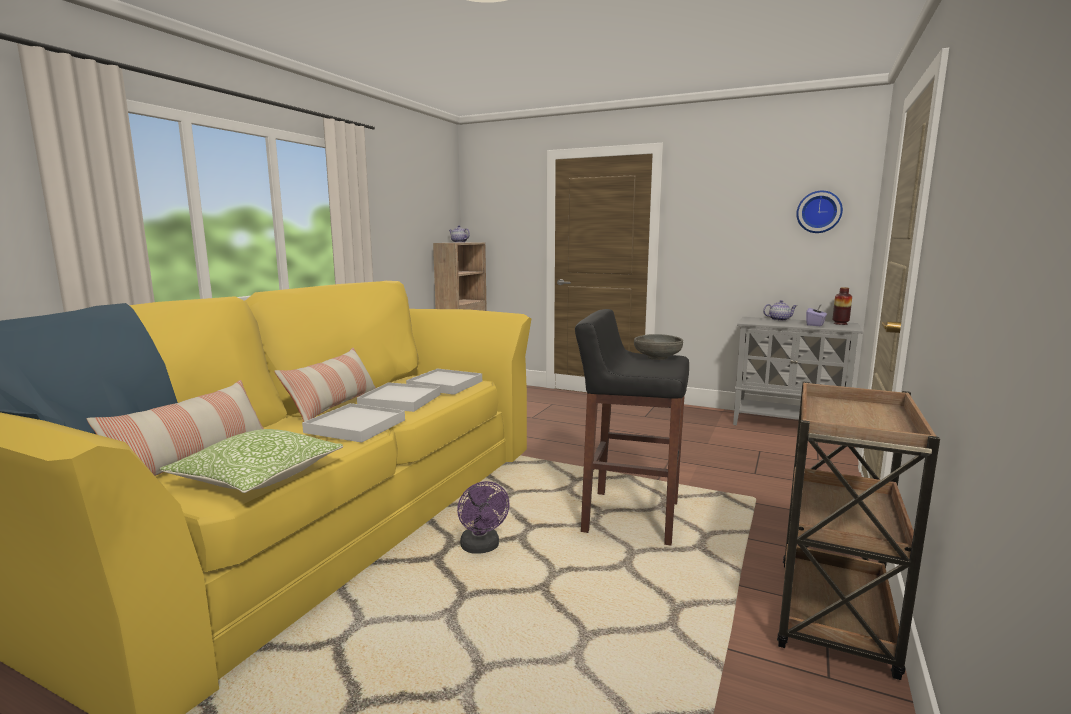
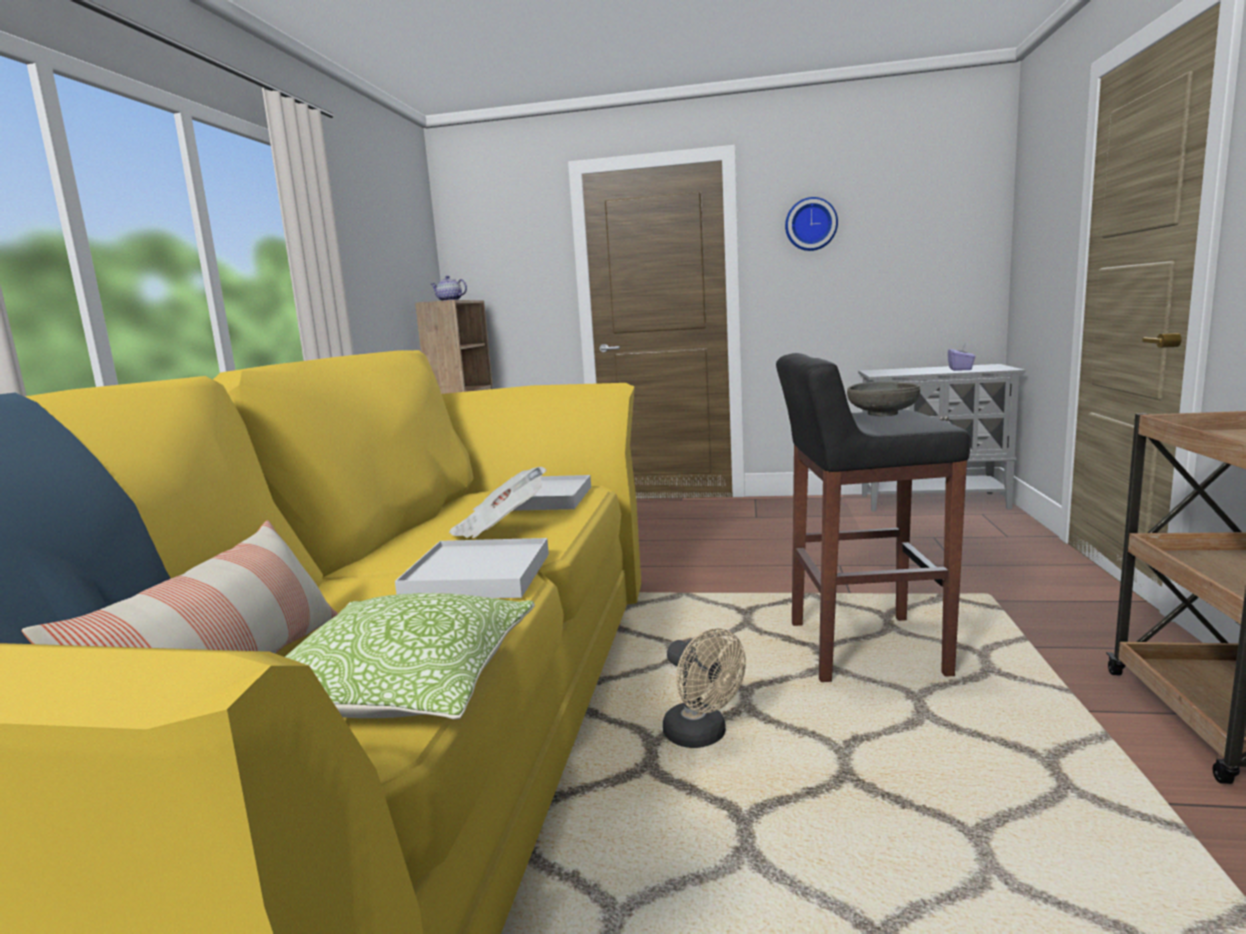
camera: 15 degrees left, 0 degrees up
(334, 406) = (395, 553): pillow -> none
(400, 400) = (500, 529): white tray -> newspaper
(482, 548) = (702, 736): purple fan -> beige fan
(779, 319) = (908, 369): teapot -> none
(819, 212) = (943, 227): wall clock -> wall clock (811, 224)
(840, 324) = (984, 366): vase -> none

